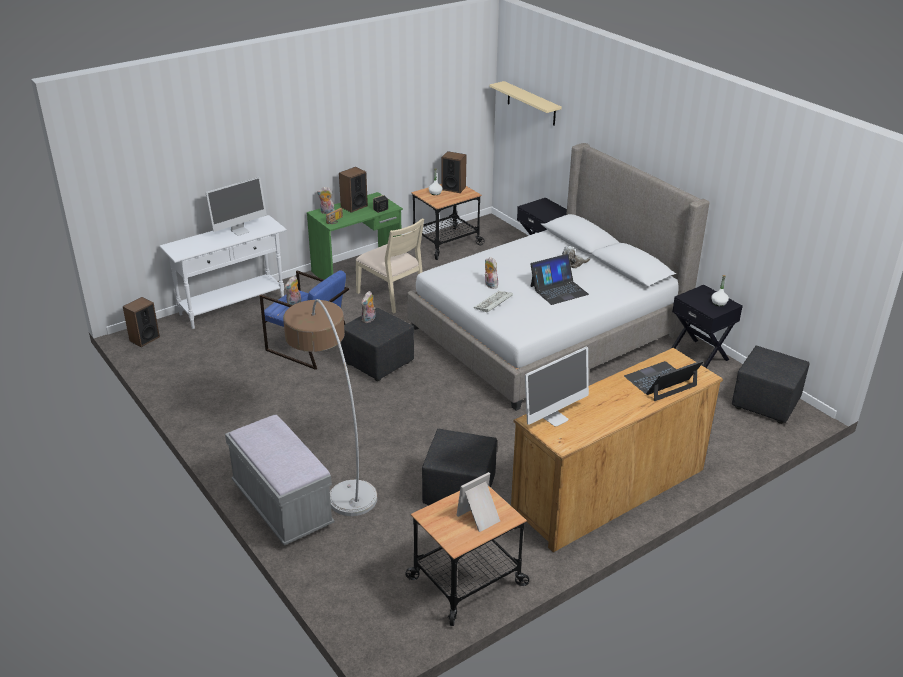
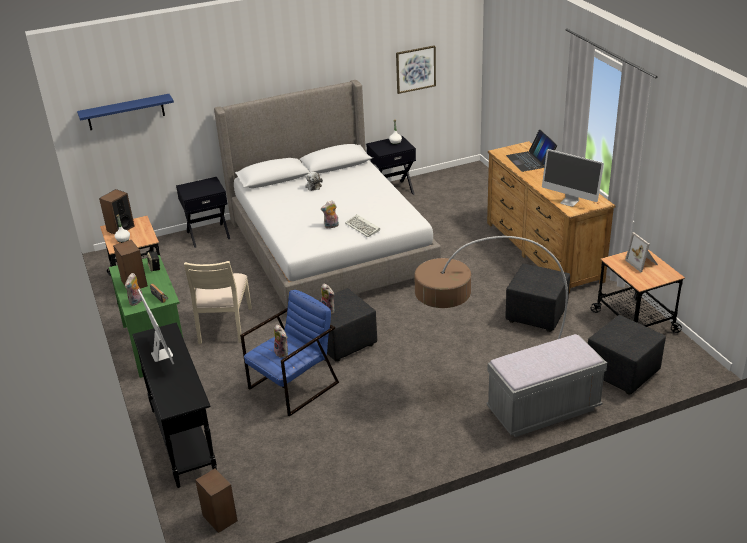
camera: 75 degrees left, 0 degrees up
(233, 306) = (184, 441): white console table -> black console table
(391, 295) = (224, 325): beige chair -> beige chair turned 120 degrees clockwise
(531, 104) = (126, 112): beige shelf -> blue shelf
(555, 418) = (569, 201): monitor -> monitor turned 150 degrees clockwise
(558, 290) = (354, 197): laptop -> none
(766, 404) = (459, 178): black ottoman -> black ottoman (623, 373)
(781, 236) = (415, 69): none -> picture

